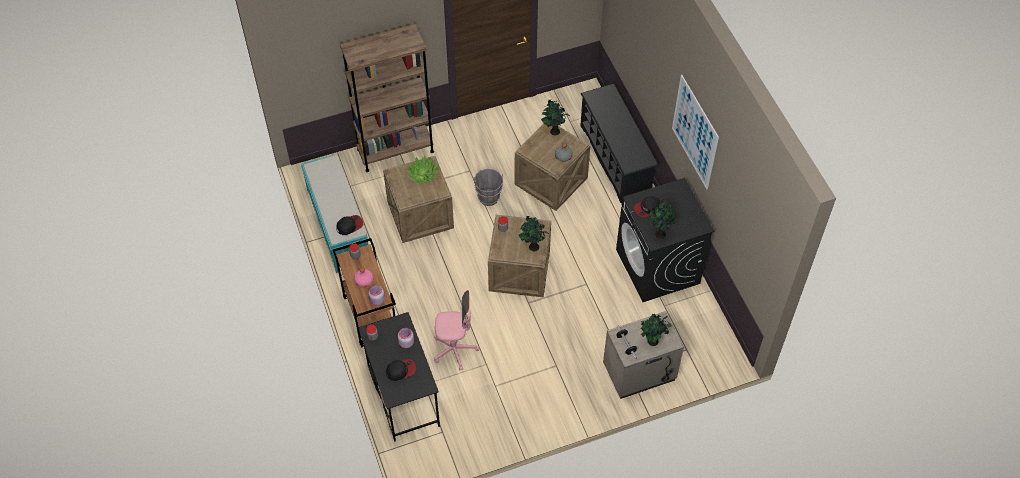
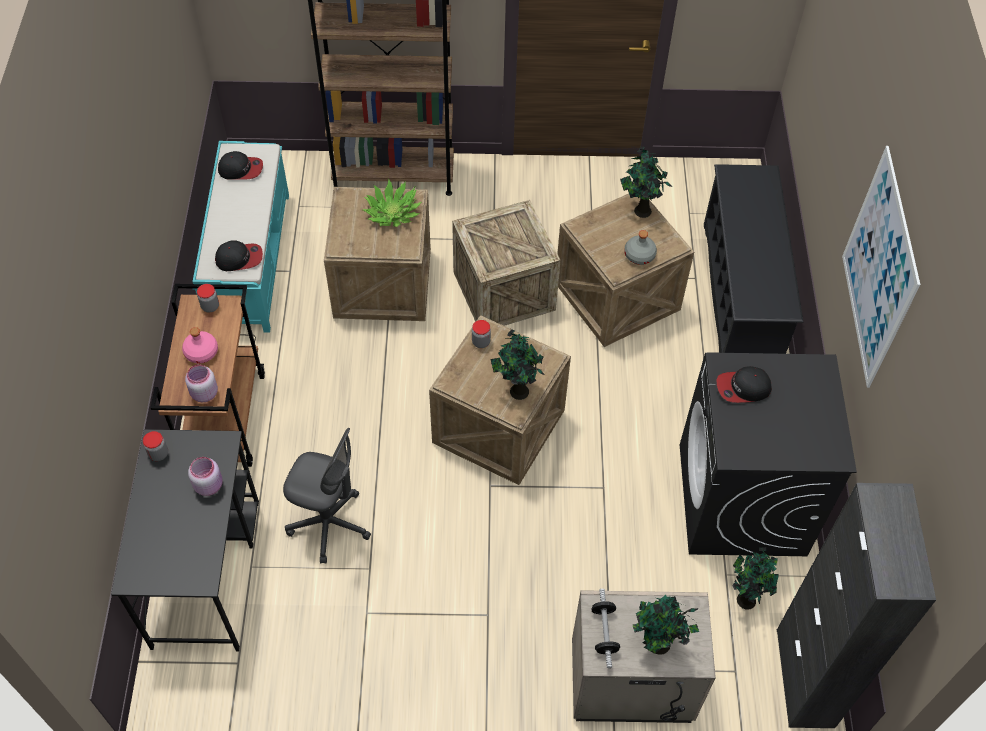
camera: 20 degrees right, 0 degrees up
(400, 370) = (172, 532): cap -> cap (241, 169)
(454, 350) = (329, 524): pink office chair -> grey office chair
(488, 197) = (504, 291): grey bucket -> crate
(659, 234) = (747, 442): potted plant -> potted plant (745, 598)
(720, 341) = (805, 678): none -> black cabinet

